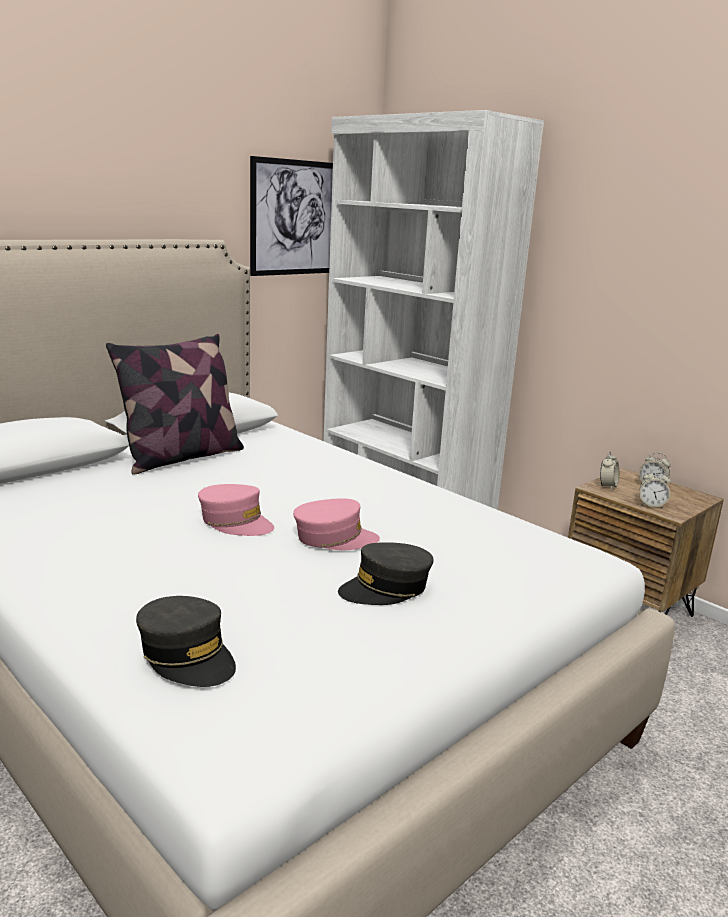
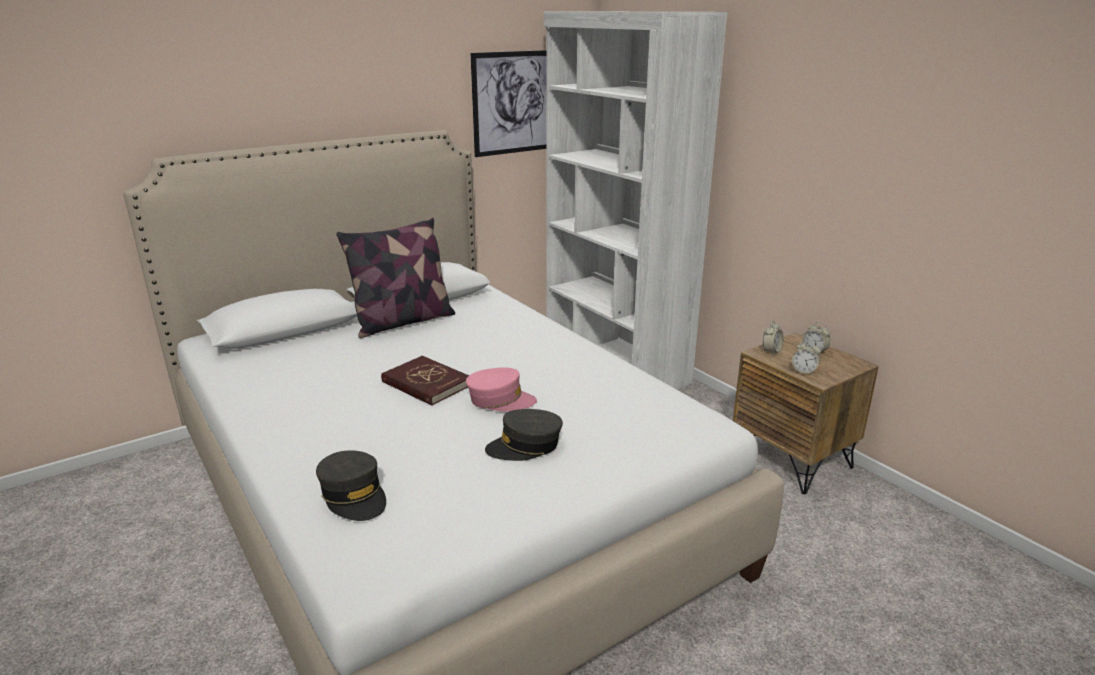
camera: 10 degrees right, 5 degrees up
(235, 522) = (426, 384): pink cap -> red book

